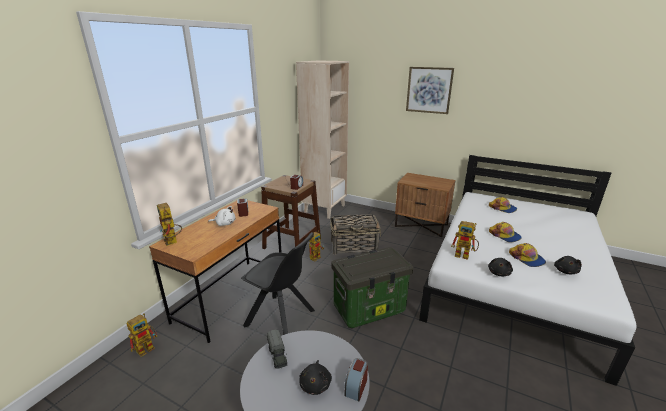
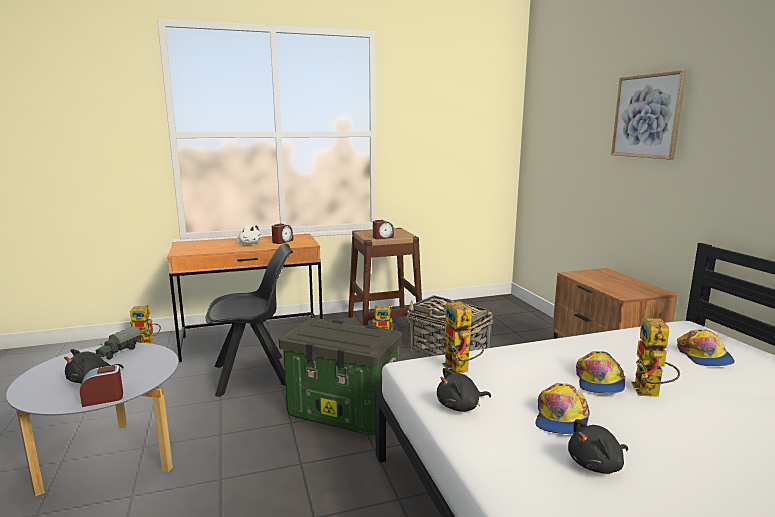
camera: 45 degrees right, 10 degrees down
(173, 242) = (189, 244): toy robot -> toy robot (650, 393)
(281, 319) = (254, 375): black chair -> black chair turned 90 degrees counterclockwise
(324, 209) = (487, 305): beige bookcase -> none

